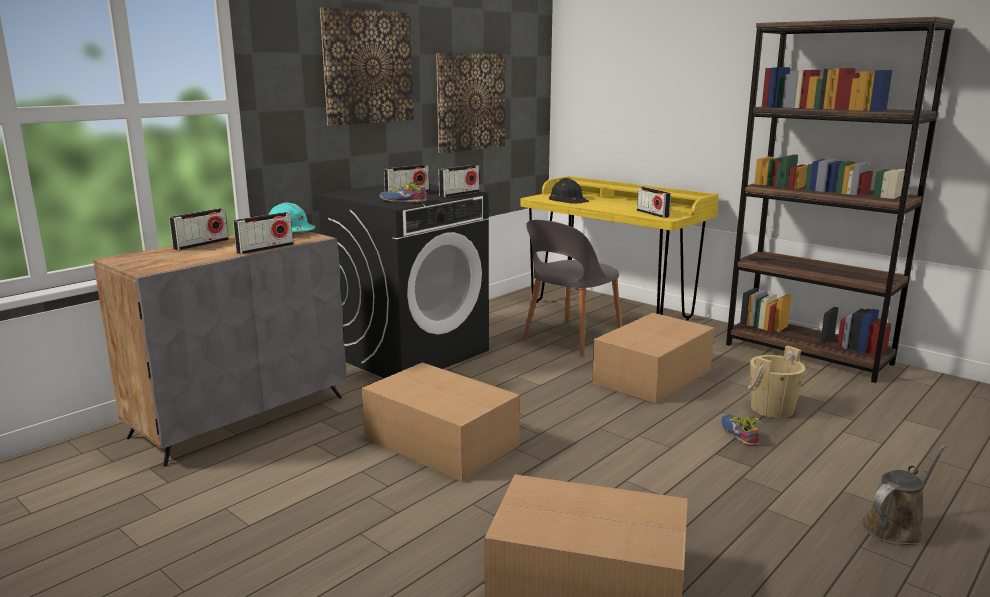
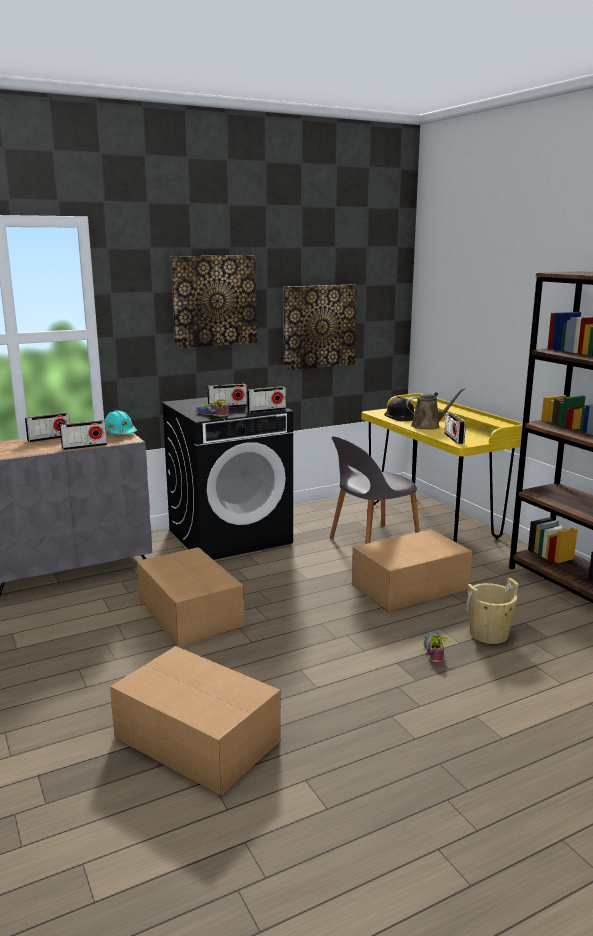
camera: 20 degrees right, 0 degrees up
(896, 527) = (489, 756): brown watering can -> brown watering can (428, 426)

